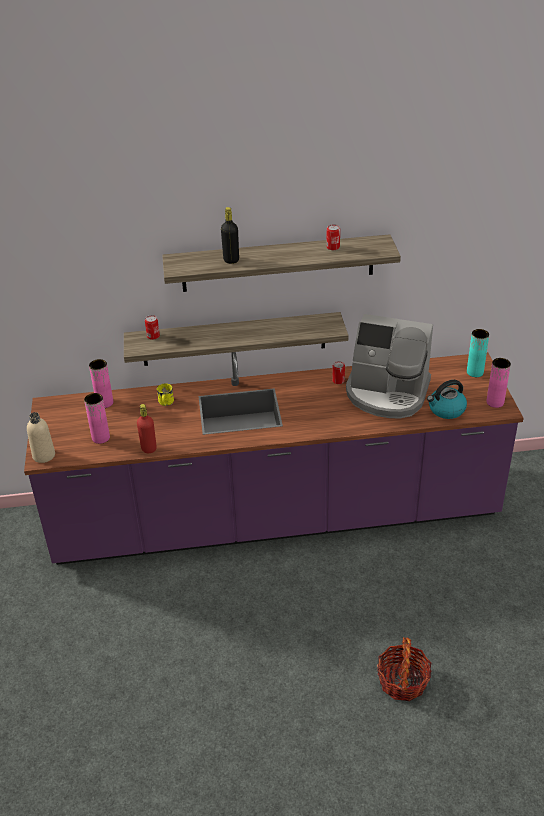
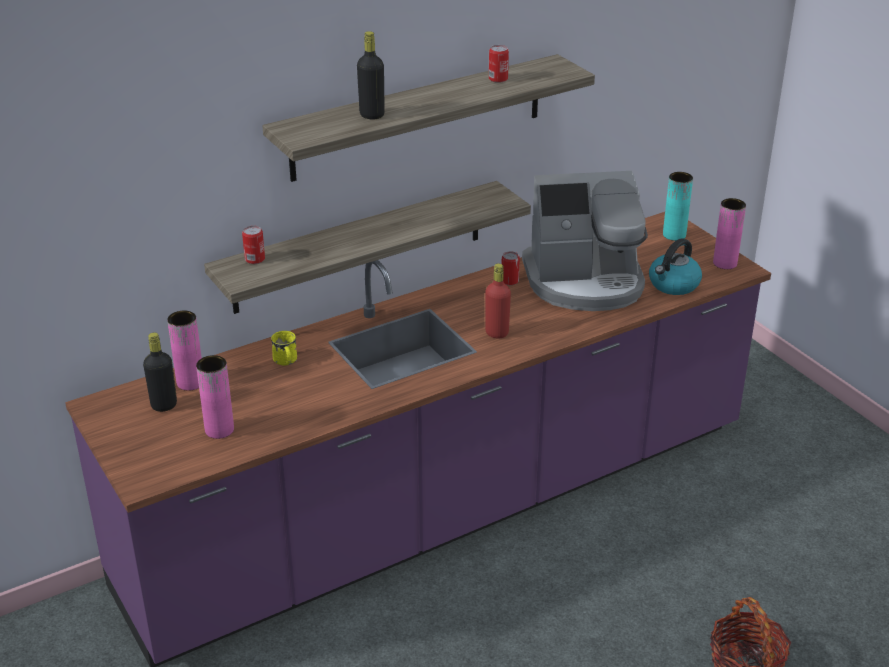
camera: 25 degrees left, 5 degrees down
(44, 455) = (144, 476): beige bottle -> none
(81, 414) = (164, 405): none -> black bottle
(149, 448) = (305, 426): red bottle -> red bottle (497, 333)

